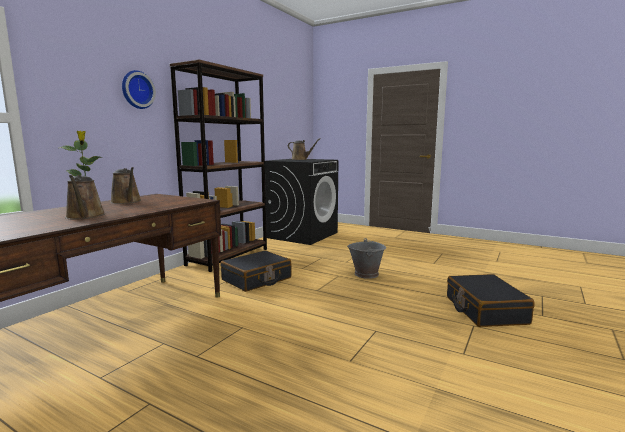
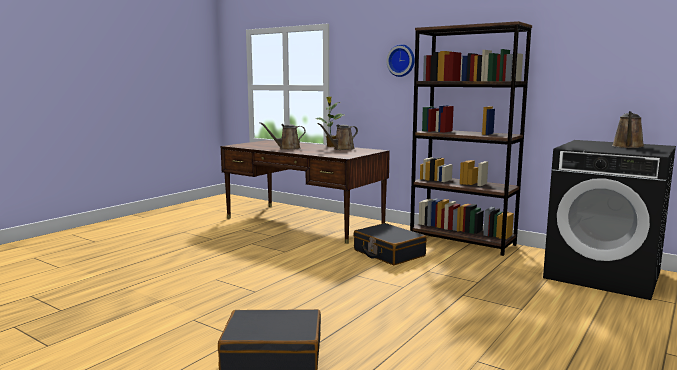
camera: 95 degrees right, 0 degrees up
(366, 274) = (410, 302): grey bucket -> none

